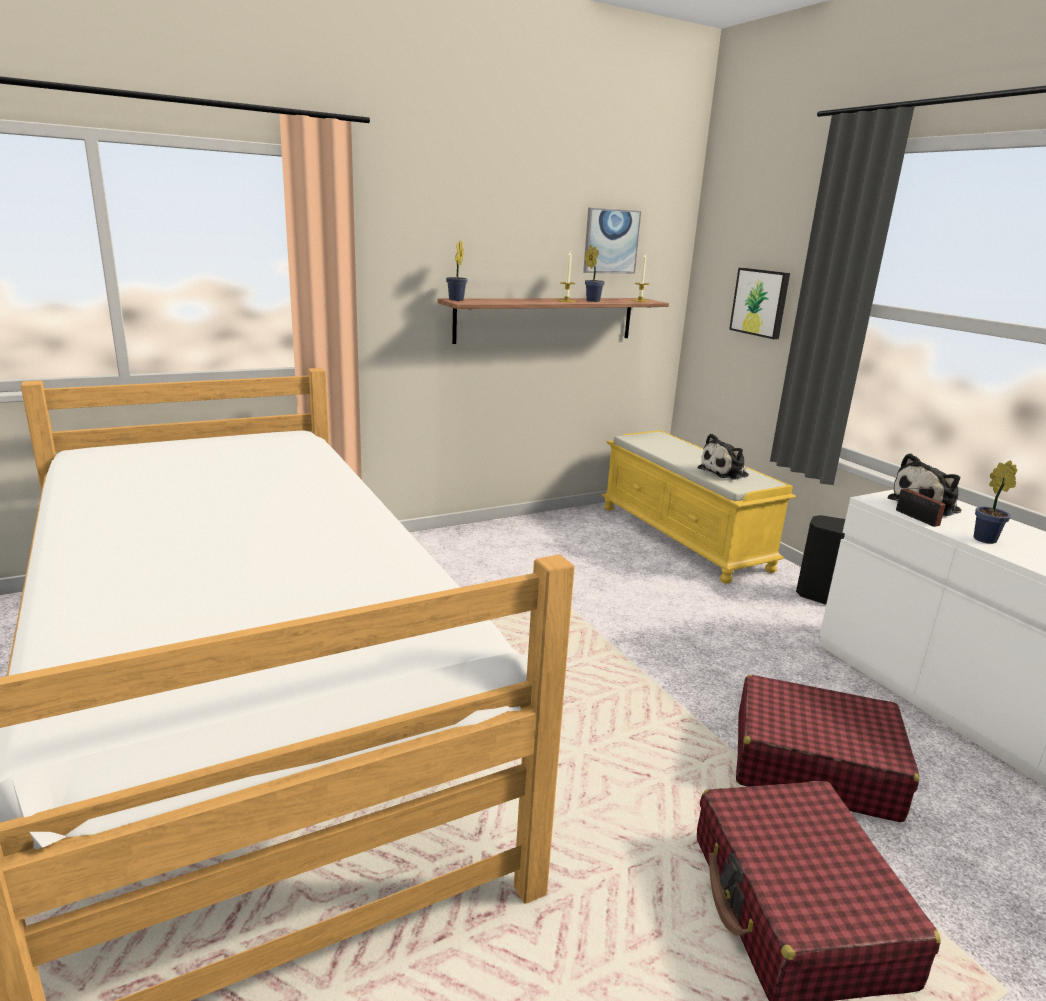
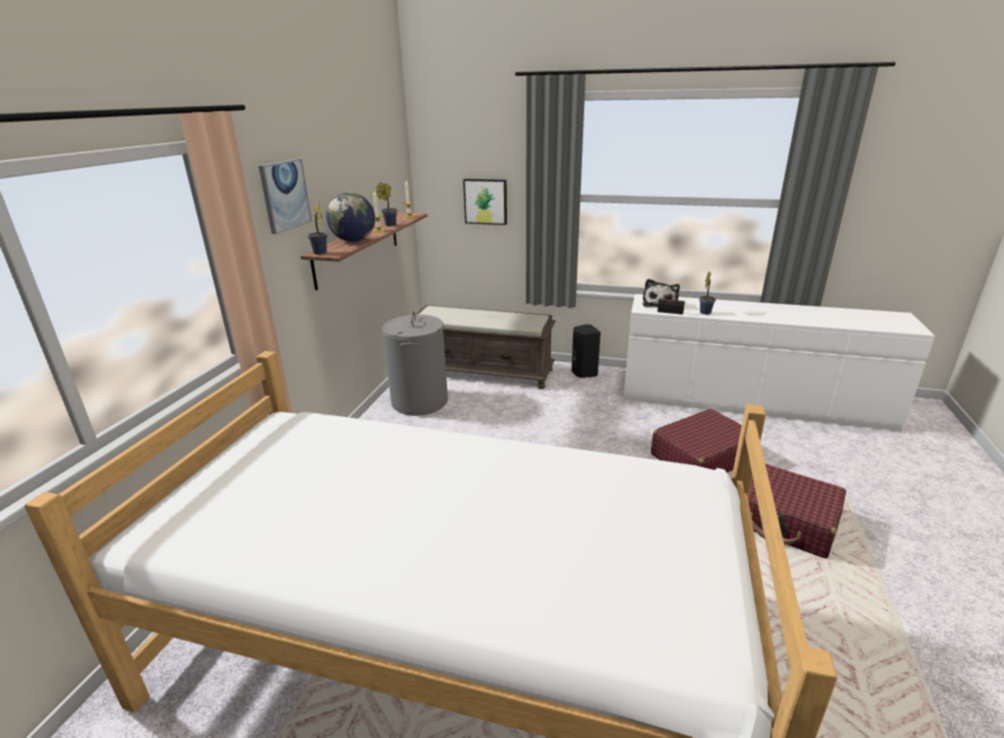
camera: 45 degrees left, 5 degrees up
(514, 301) = (354, 241): none -> globe
(567, 532) = (420, 402): none -> grey laundry basket
(611, 241) = (377, 174): picture -> picture (284, 195)
(684, 537) = (483, 371): yellow bench -> brown bench
(725, 472) = (512, 320): plush toy -> none

